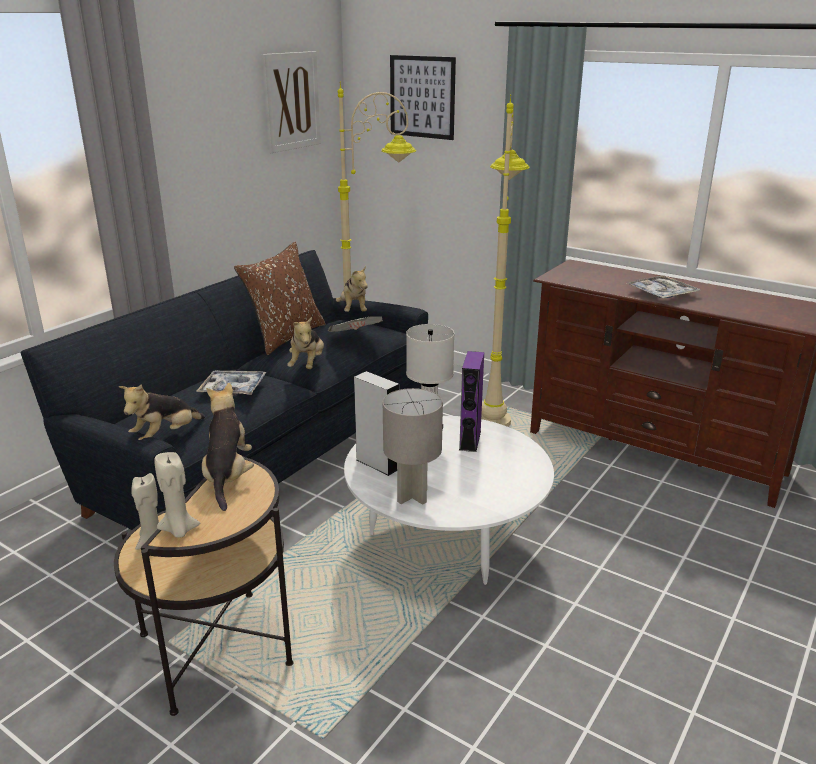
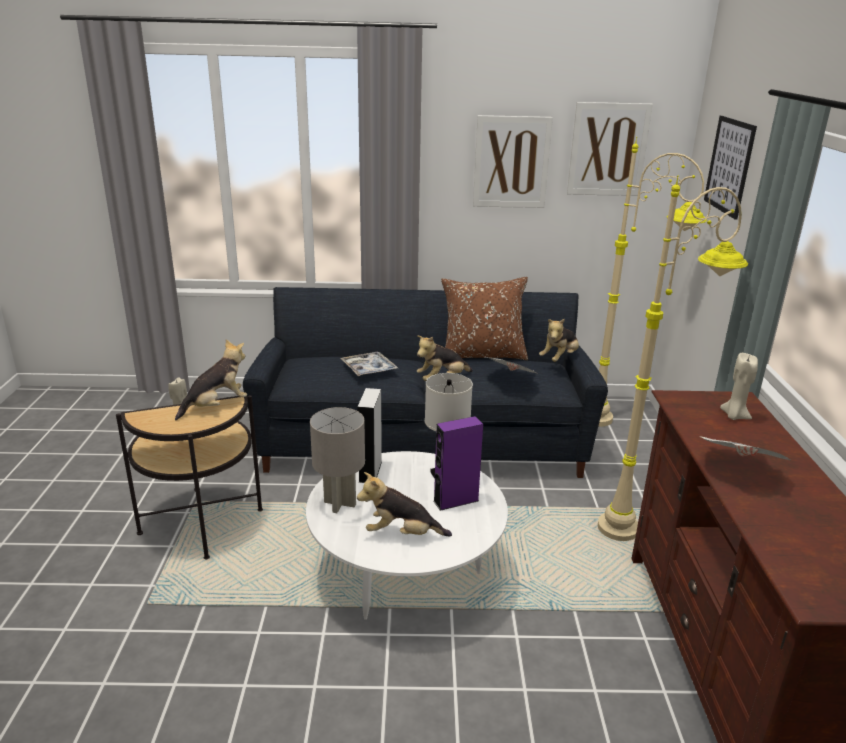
camera: 55 degrees right, 0 degrees up
(165, 436) = (284, 375): plush toy -> plush toy (402, 534)
(179, 530) = (144, 415): beige candle -> beige candle (734, 416)
(220, 127) = (511, 162): none -> picture
(661, 294) = (739, 468): tray -> newspaper

